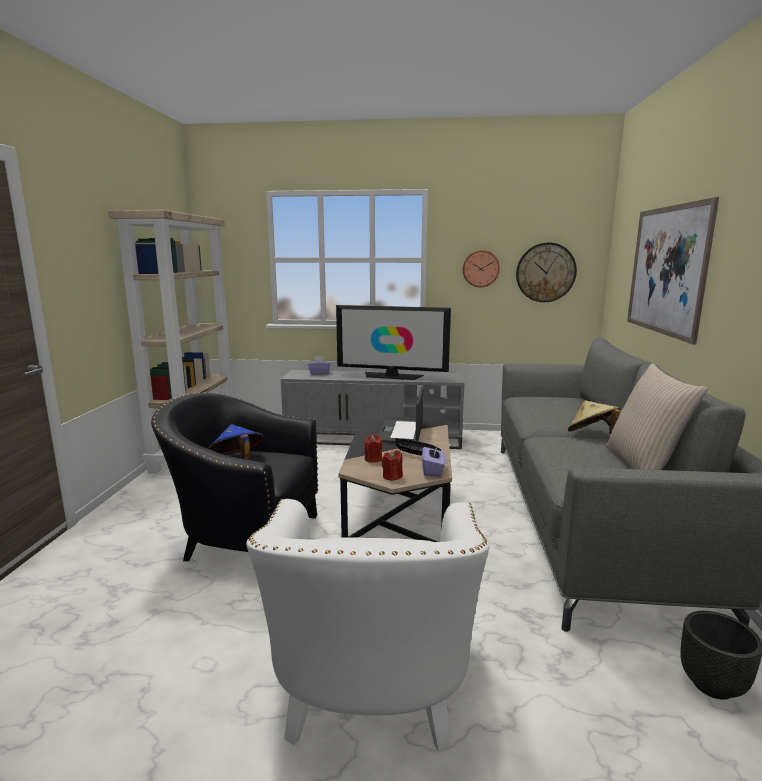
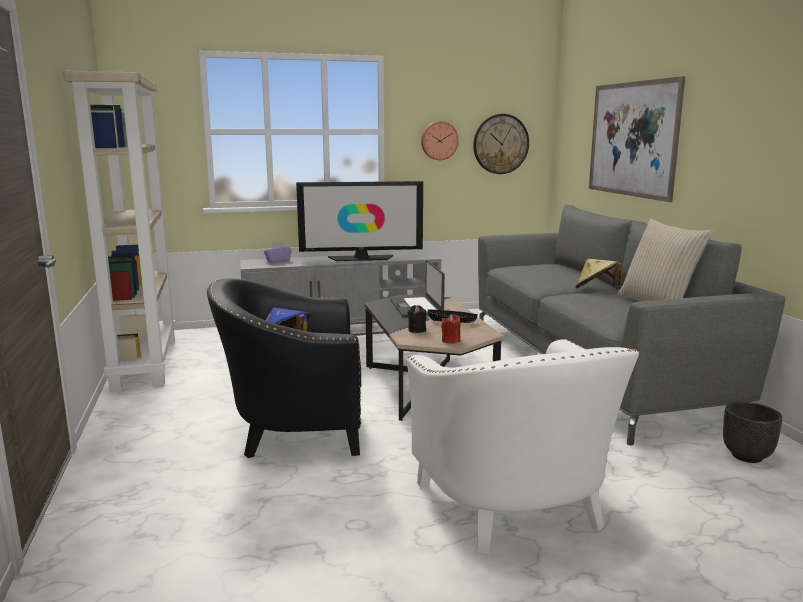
camera: 20 degrees left, 0 degrees up
(373, 459) = (417, 330): red candle -> black candle
(433, 471) = (481, 332): purple tissue box -> none

